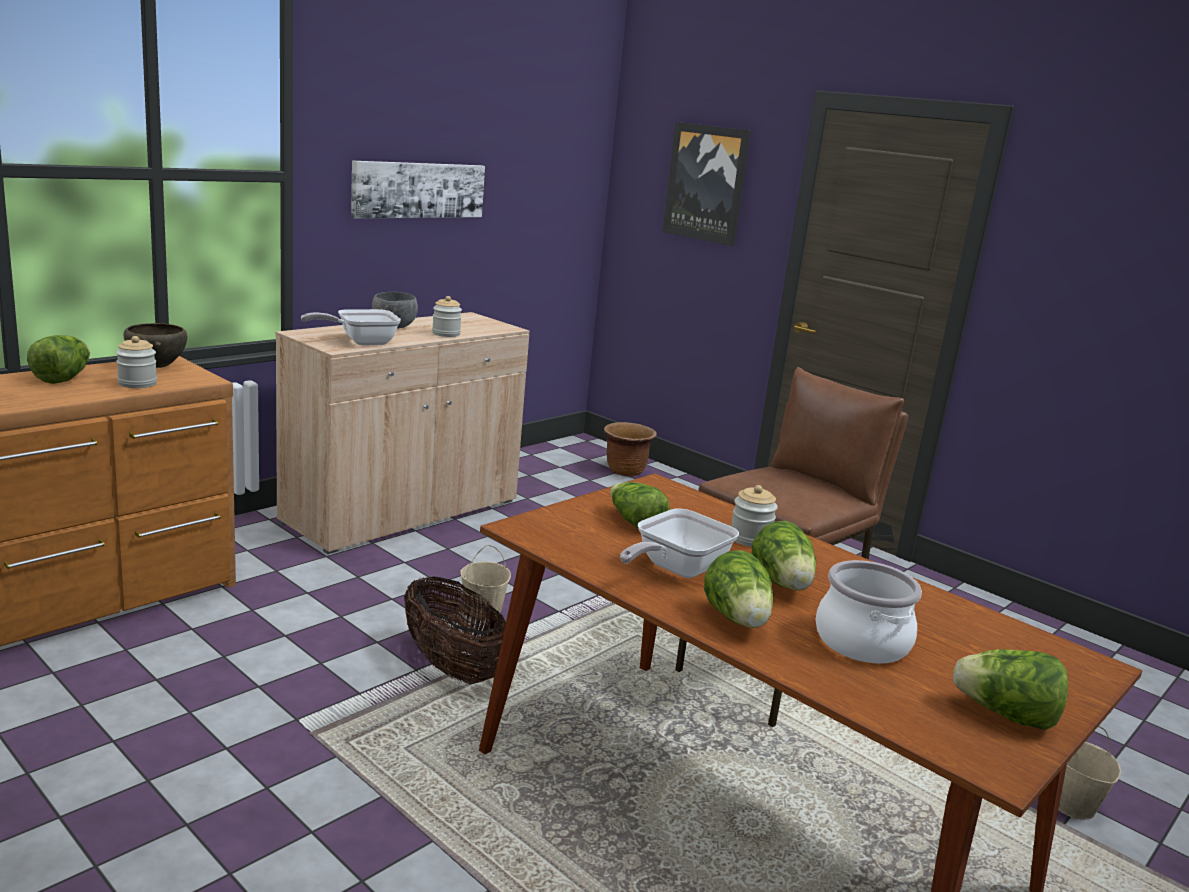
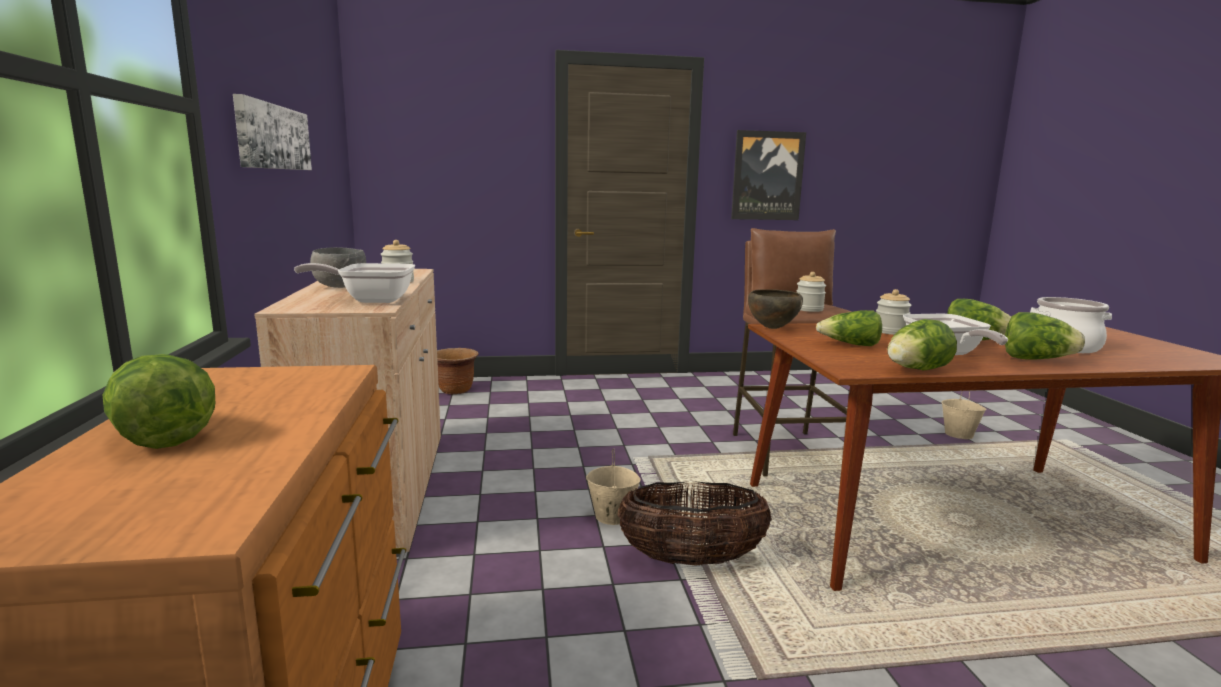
camera: 50 degrees left, 5 degrees down
(137, 383) = (287, 401): jar -> jar (809, 309)
(157, 367) = (230, 382): brown bowl -> brown bowl (771, 328)
(361, 342) = (371, 300): frying pan -> frying pan turned 75 degrees clockwise
(706, 183) = (464, 131): picture -> picture (767, 176)
(1005, 716) = (1156, 347): lettuce -> lettuce (916, 370)

